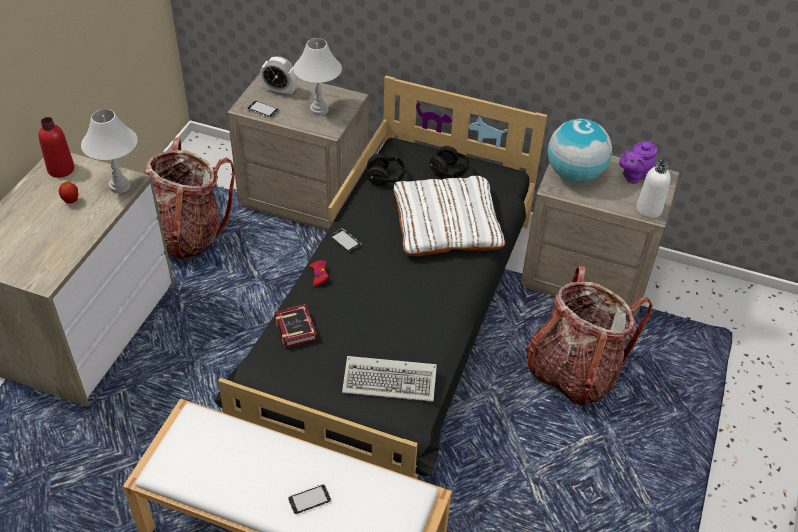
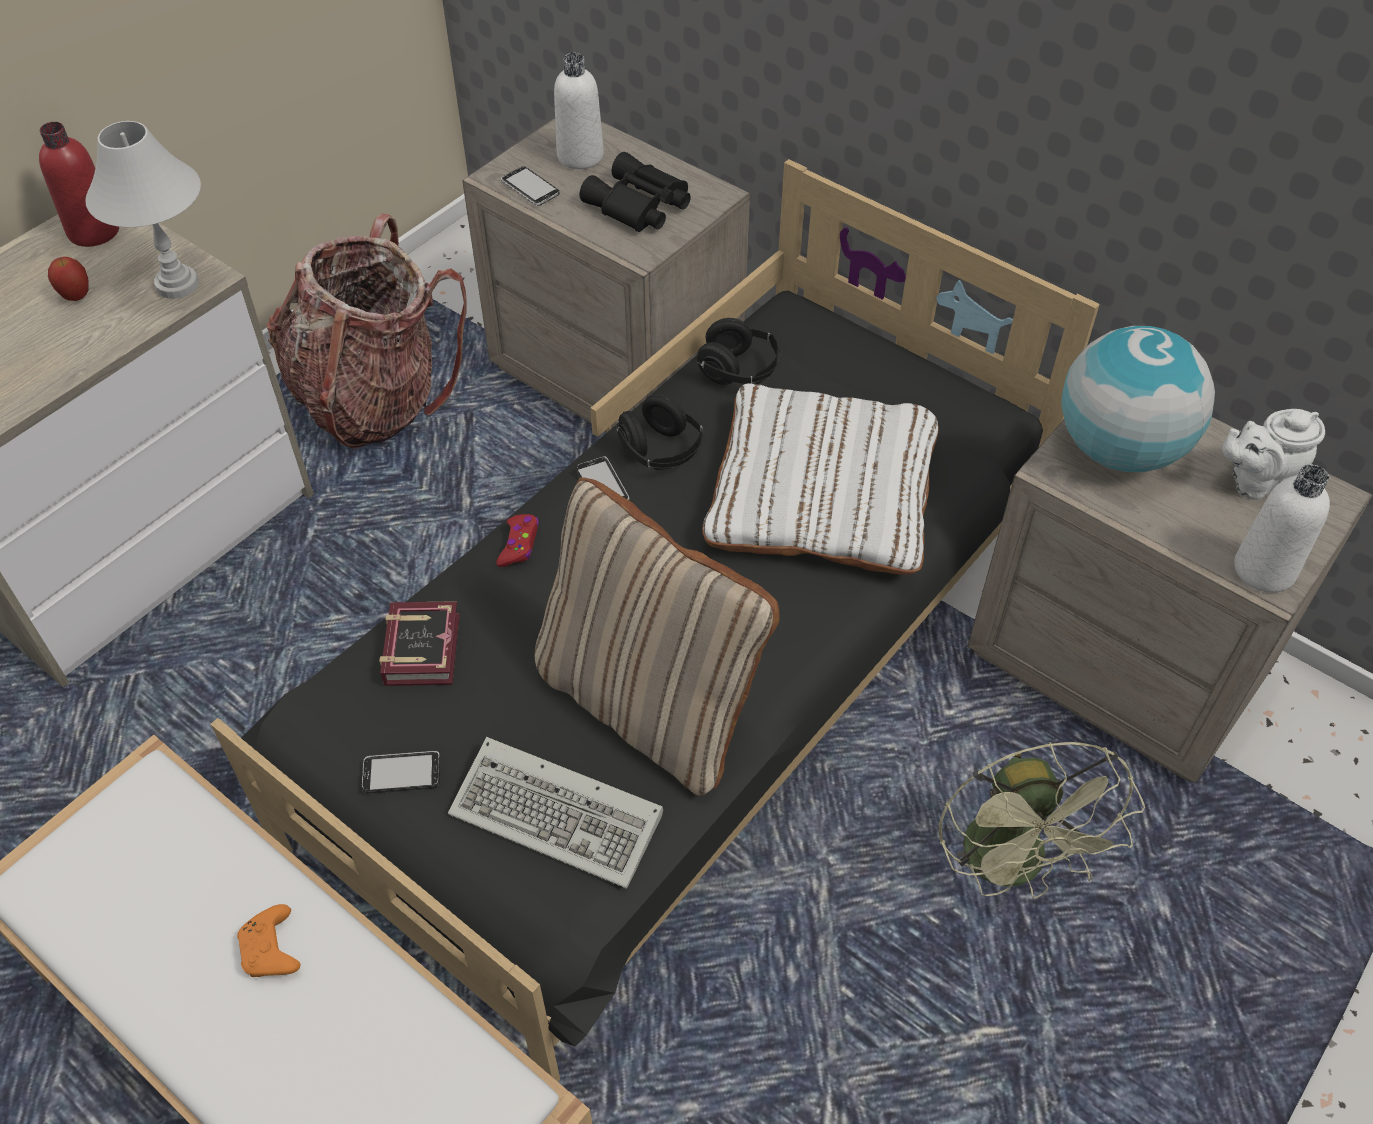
camera: 20 degrees right, 5 degrees up
(280, 91) = (580, 156): alarm clock -> white bottle
(289, 466) = (272, 951): none -> orange game controller
(309, 499) = (277, 1041): phone -> phone (401, 773)
(319, 109) = (638, 206): white table lamp -> black binoculars
(409, 327) = (649, 703): none -> beige pillow
(449, 172) = (873, 384): black headphones -> black headphones (661, 452)
(573, 371) = (1013, 868): backpack -> green fan
(633, 176) = (1255, 481): purple teapot -> white teapot

